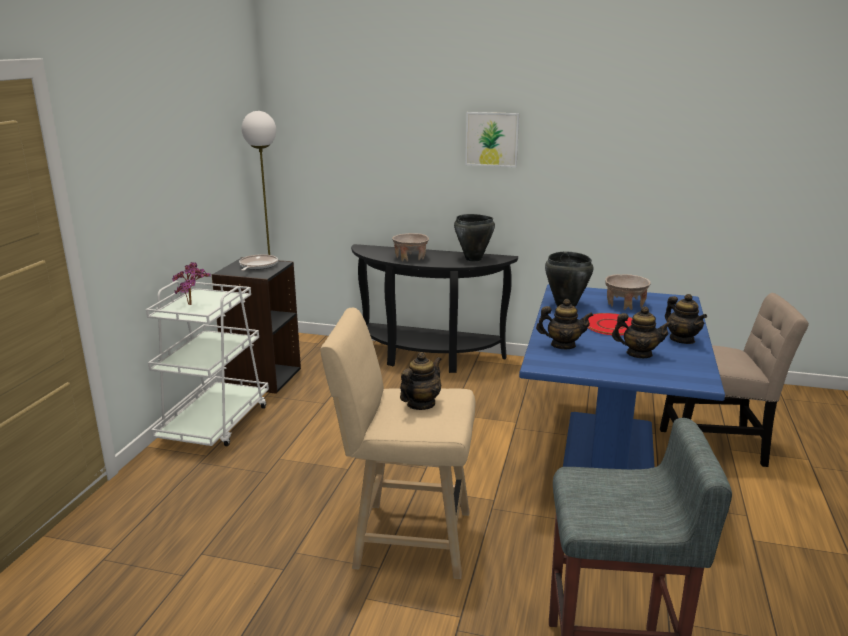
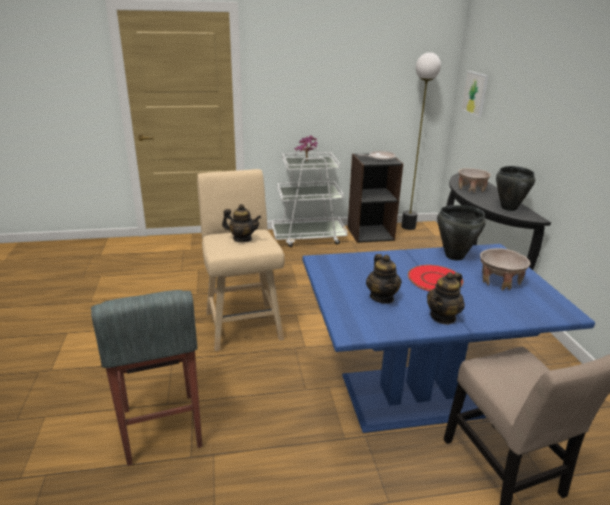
camera: 65 degrees right, 5 degrees up
(492, 139) = (564, 101): picture -> picture (475, 93)
(563, 345) = (365, 264): teapot -> none

